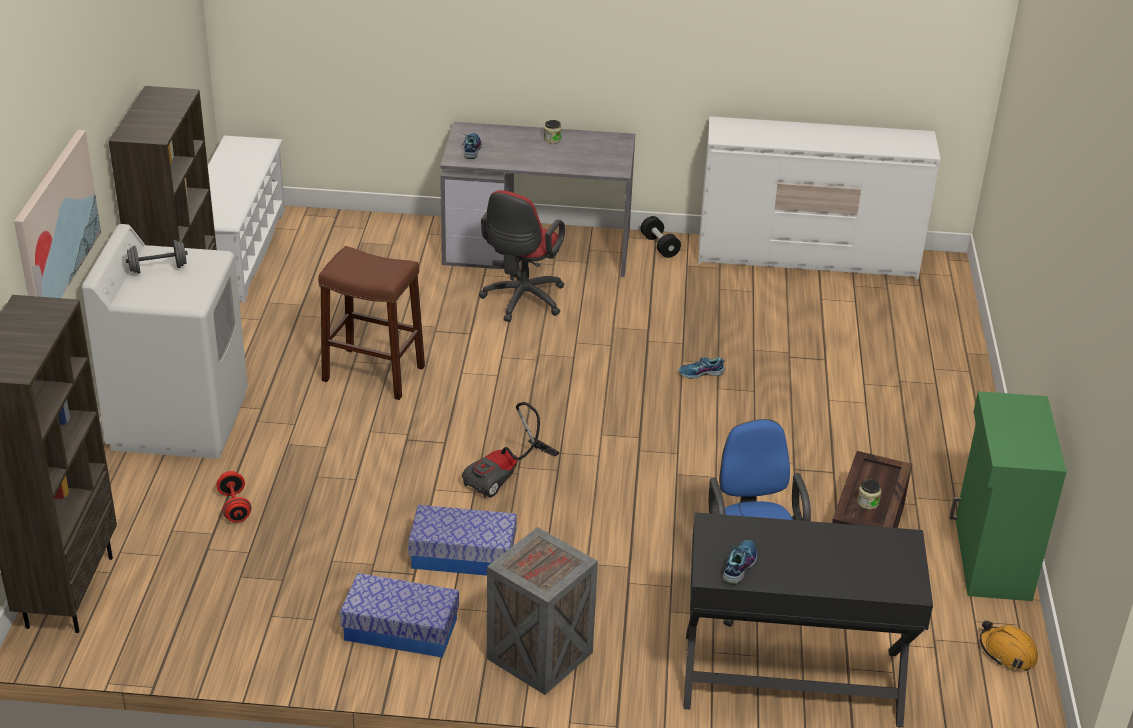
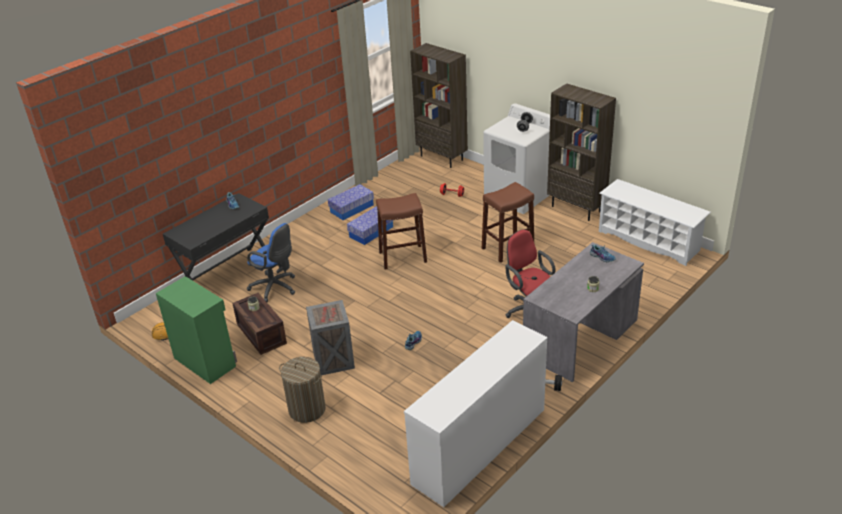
camera: 130 degrees right, 0 degrees up
(55, 226) = (511, 70): picture -> none
(506, 476) = (403, 257): vacuum cleaner -> brown stool
(542, 655) = (306, 230): crate -> crate (333, 361)
(929, 404) = (307, 409): none -> laundry basket

